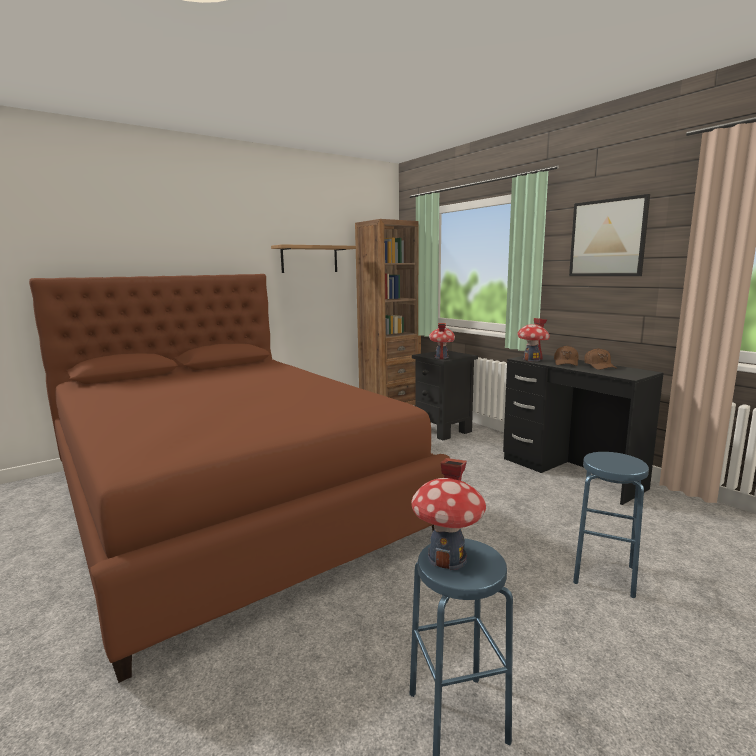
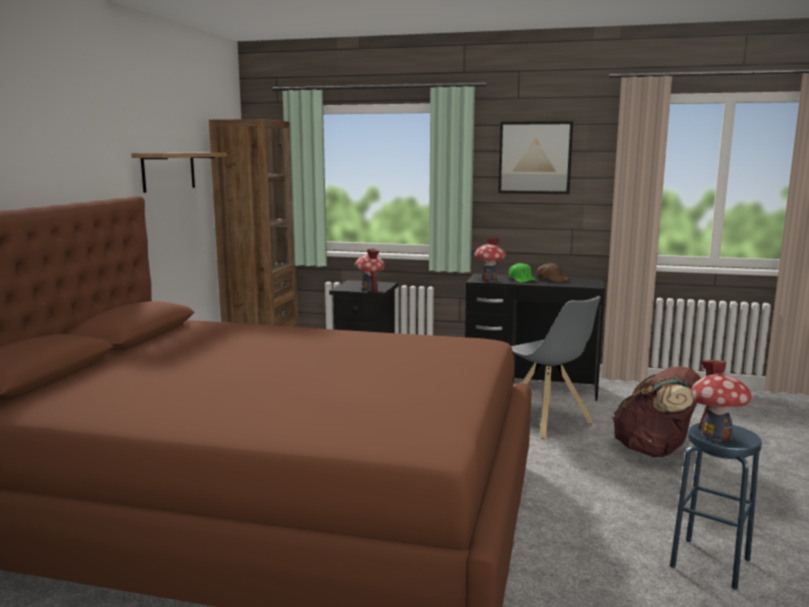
camera: 40 degrees left, 0 degrees up
(532, 507) = (547, 421): none -> grey chair
(566, 363) = (522, 279): brown cap -> green cap
(604, 575) = (655, 450): blue stool -> brown backpack

